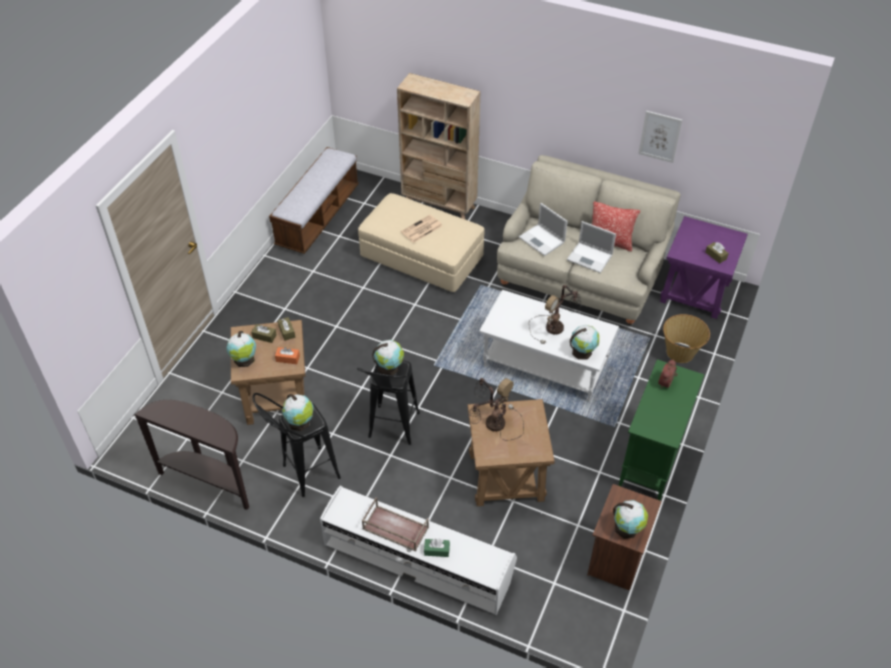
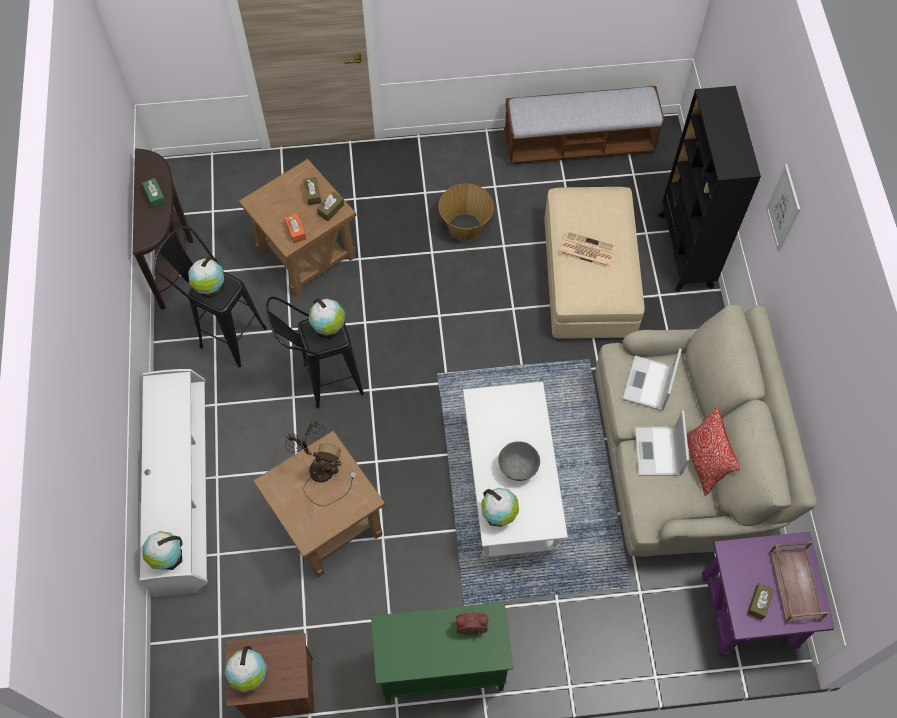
camera: 60 degrees right, 15 degrees up
(244, 360) = (271, 196): globe -> globe (168, 558)
(394, 528) = (165, 446): brown tray -> brown tray (795, 583)
(436, 550) = (158, 498): green tissue box -> green tissue box (155, 196)
(439, 207) = (685, 251): beige bookcase -> black bookcase
(556, 328) = (518, 468): table lamp -> grey bowl
(660, 136) = (837, 425): picture -> picture (783, 208)
(680, 352) = (630, 634): basket -> basket (465, 227)

